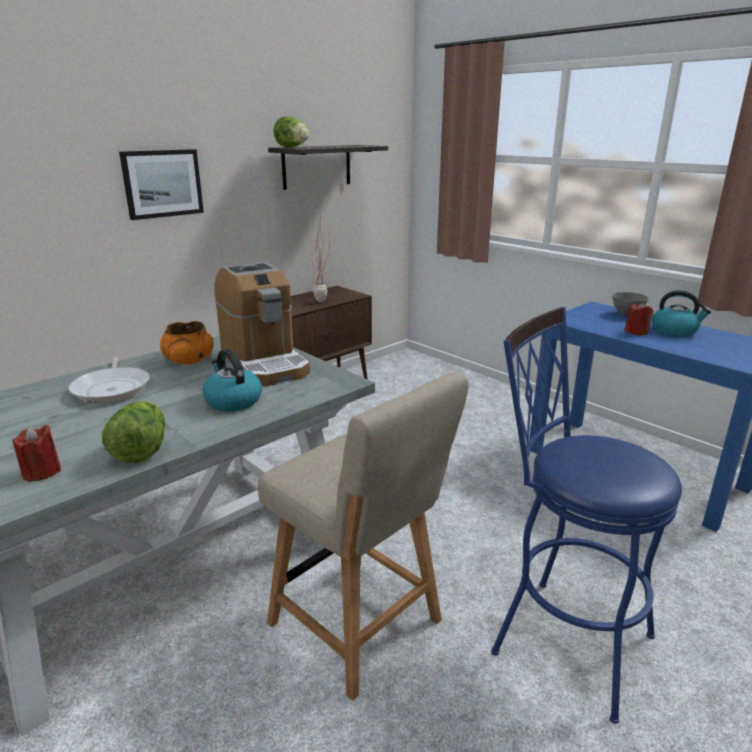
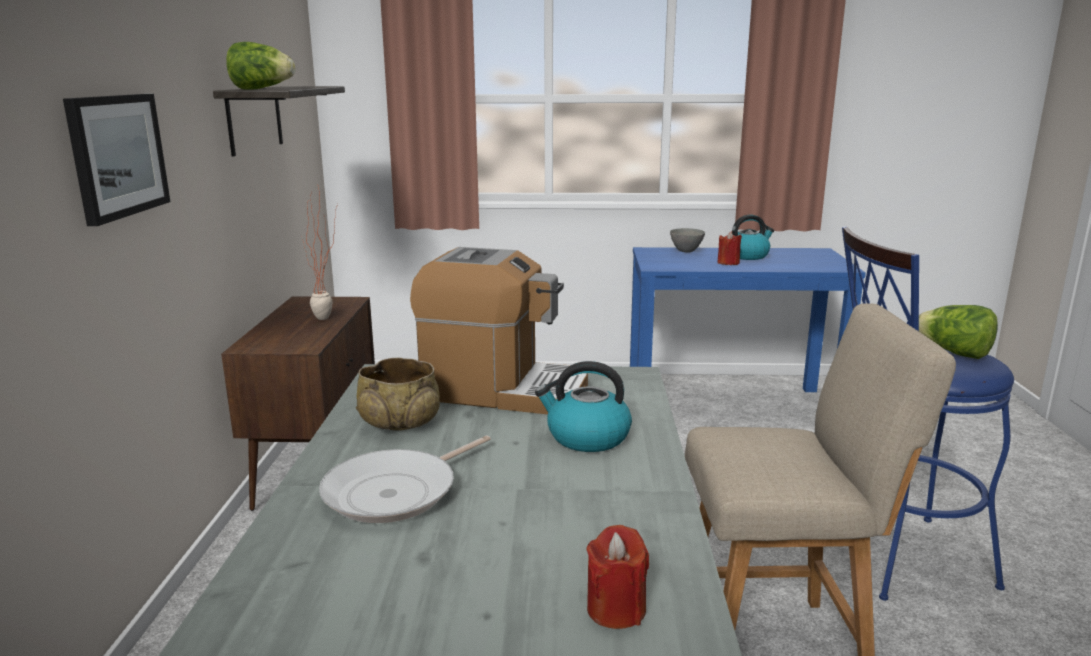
camera: 45 degrees left, 5 degrees down
(112, 388) = (397, 492): frying pan -> frying pan turned 105 degrees clockwise
(141, 450) = (648, 524): lettuce -> lettuce (954, 353)
(188, 360) = (401, 423): orange bowl -> beige bowl

